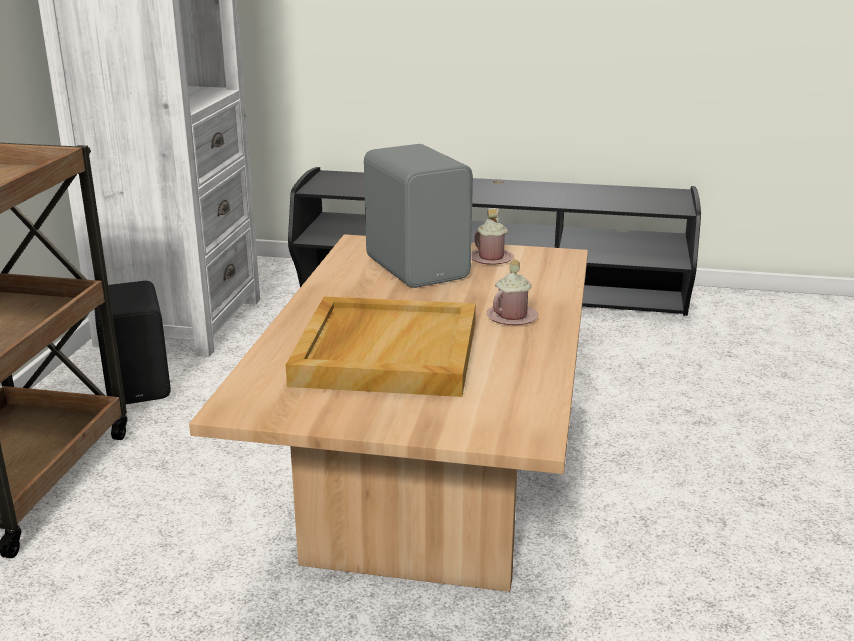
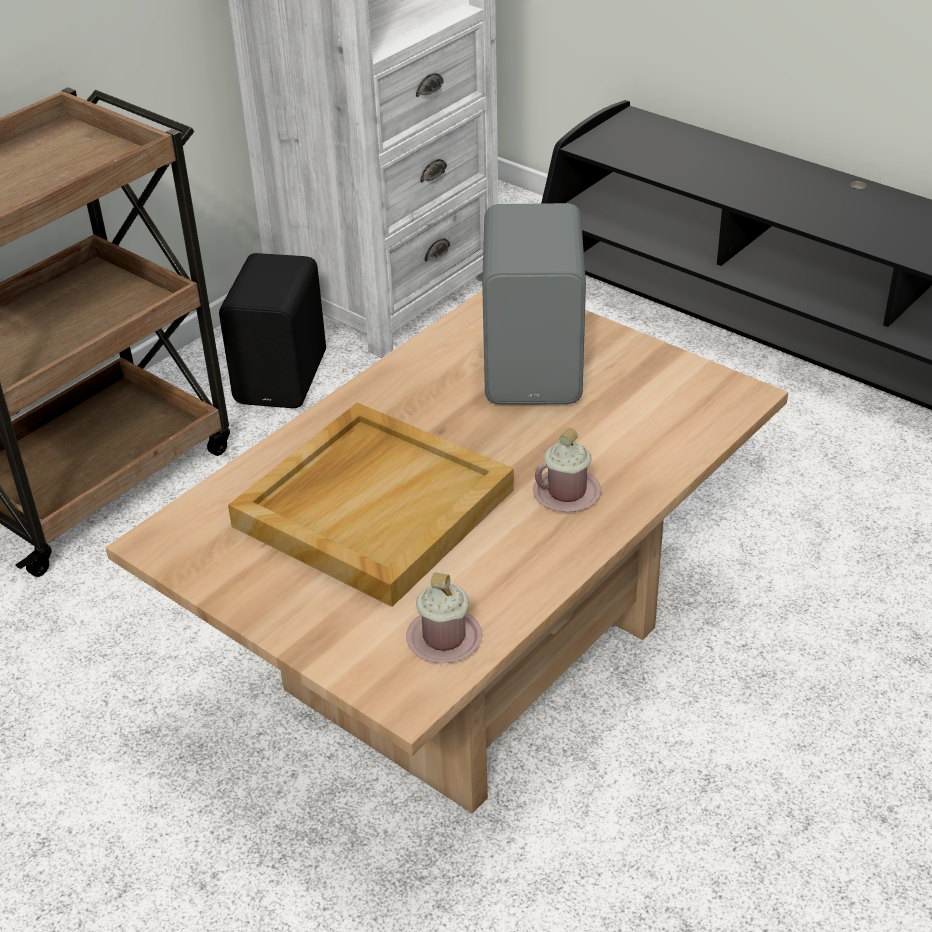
camera: 30 degrees right, 15 degrees up
(491, 258) = (641, 375): pink mug -> pink mug (444, 639)

